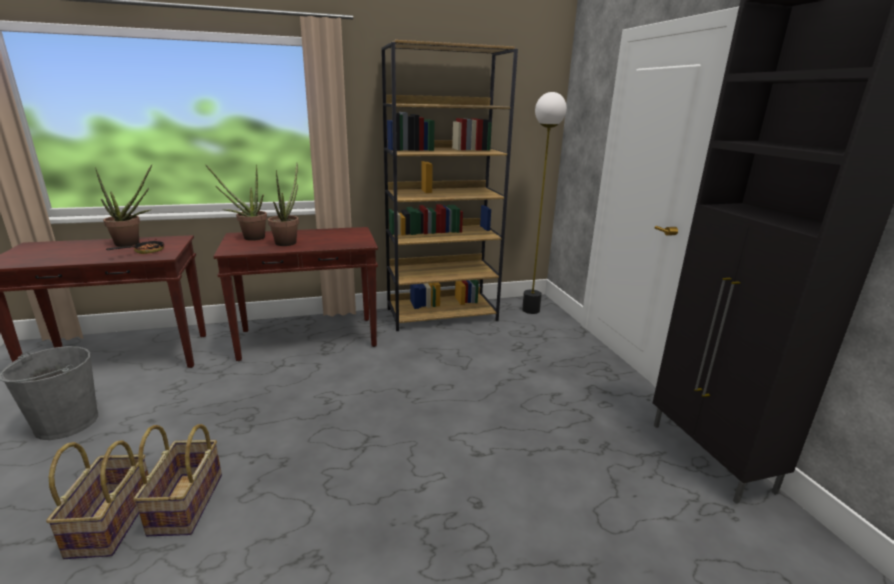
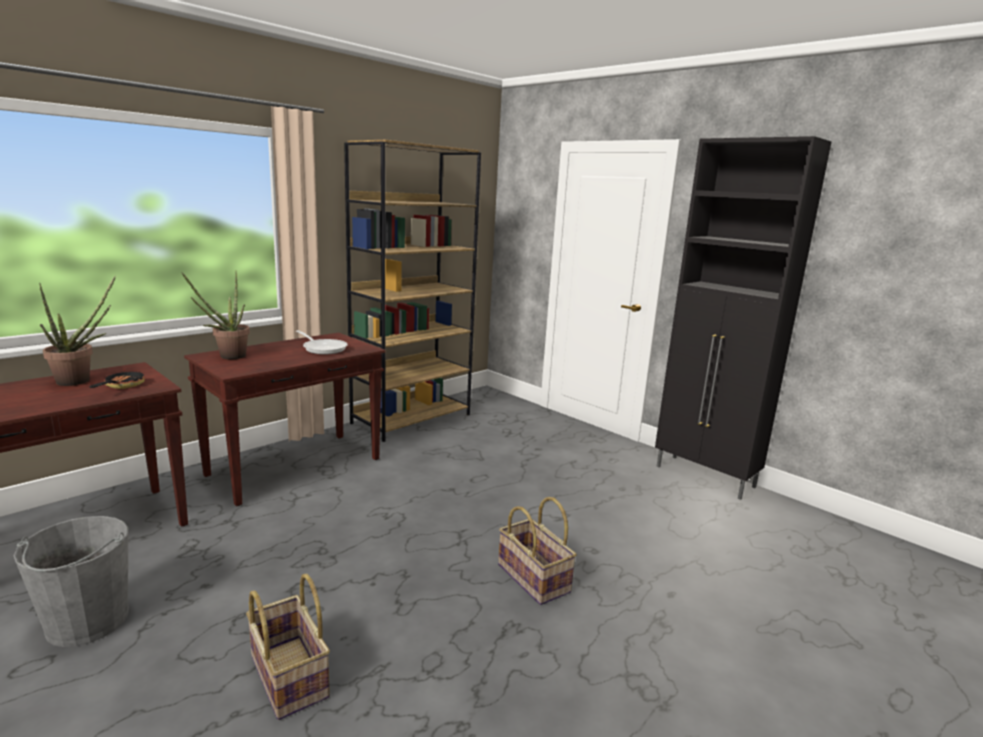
camera: 30 degrees left, 5 degrees down
(188, 504) = (352, 634): basket -> basket (534, 578)
(288, 242) = (282, 355): potted plant -> none
(329, 239) = (323, 348): none -> frying pan
(531, 310) = (488, 400): floor lamp -> none

